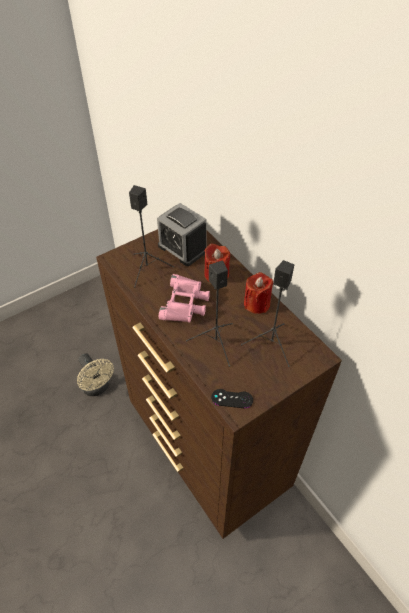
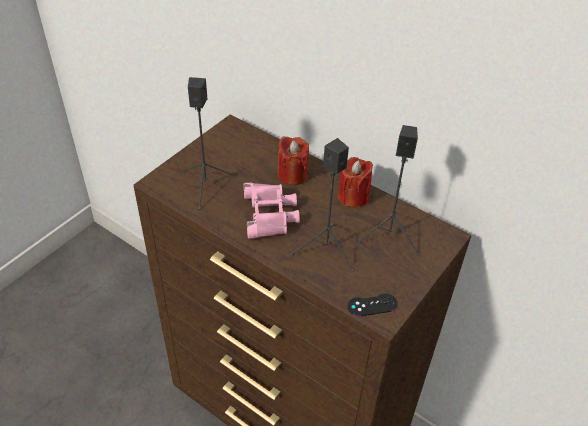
camera: 20 degrees left, 5 degrees down
(97, 388) = (120, 381): beige fan -> none
(183, 248) = (238, 153): alarm clock -> none

